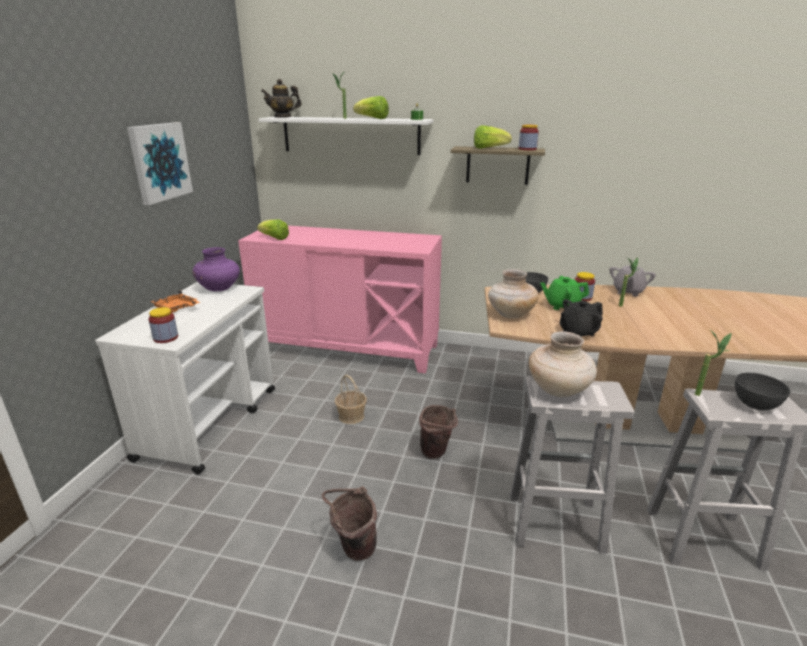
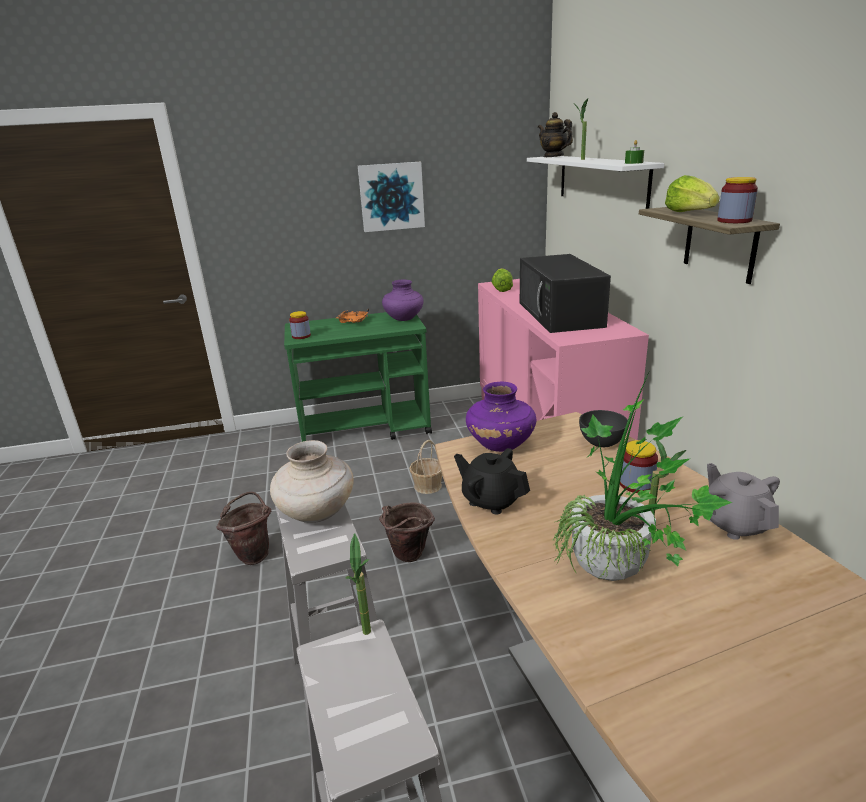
camera: 65 degrees right, 0 degrees up
(210, 422) = (366, 429): white cart -> green cart
(369, 240) = (560, 314): none -> black microwave
(372, 119) = (596, 161): lettuce -> none
(510, 314) = (500, 445): beige vase -> purple vase
(562, 306) = (578, 473): green teapot -> none
(628, 292) = (734, 524): grey teapot -> grey teapot turned 75 degrees clockwise
(664, 324) = (618, 578): none -> potted plant
(754, 405) = (366, 704): grey bowl -> none

